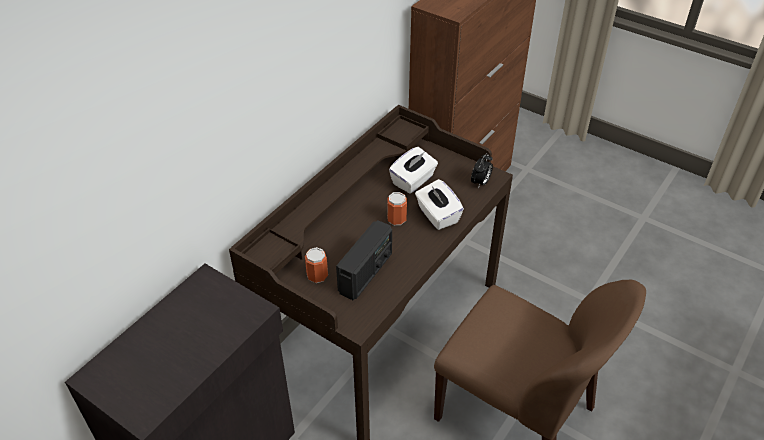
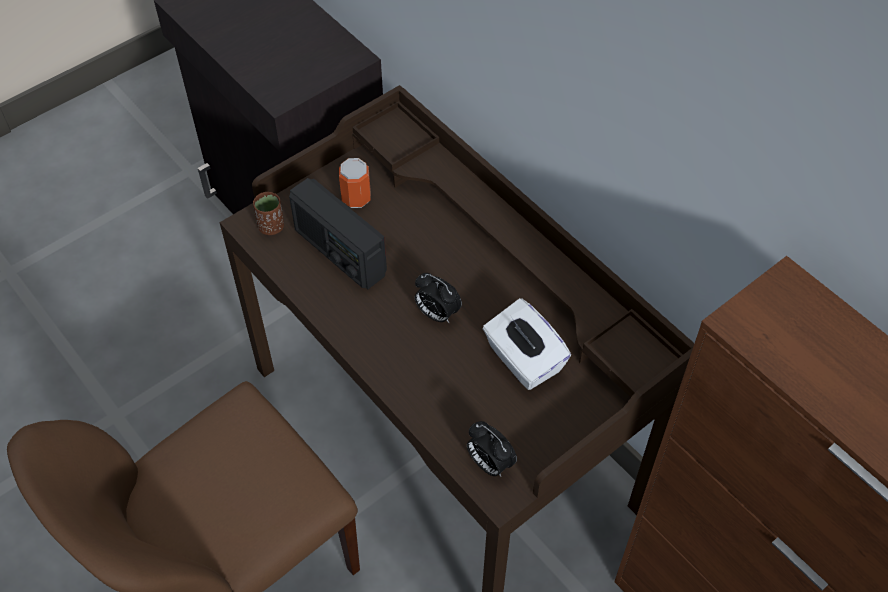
camera: 105 degrees right, 10 degrees up
(356, 314) = (271, 226): none -> brown cup
(396, 219) = (436, 314): can -> alarm clock
(437, 215) = (426, 372): white tissue box -> none

